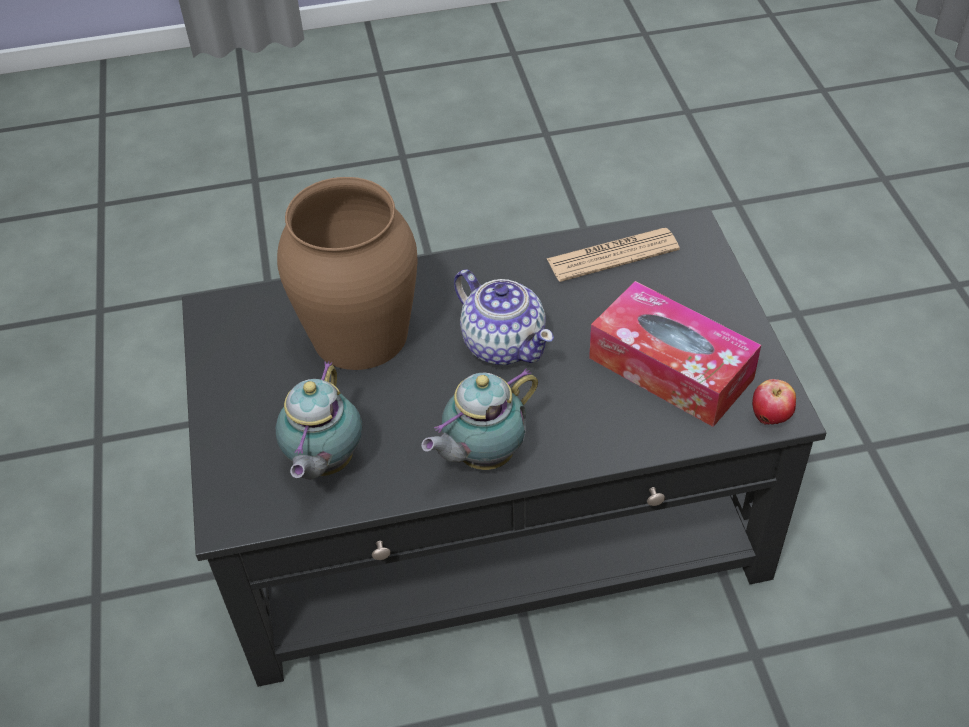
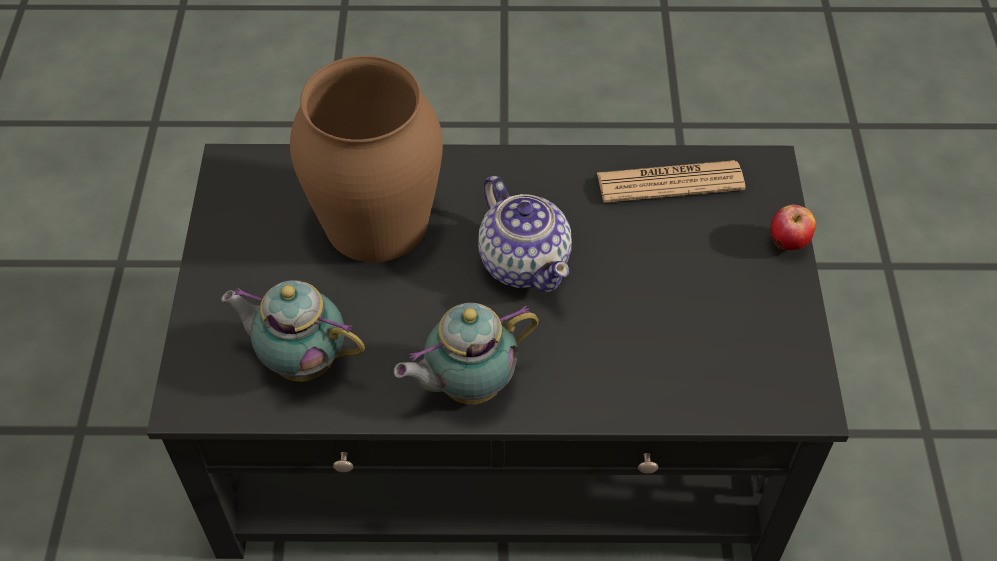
camera: 10 degrees right, 5 degrees up
(324, 464) = (301, 360): teapot -> teapot turned 90 degrees clockwise
(670, 368) = (697, 326): tissue box -> none
(770, 418) = (791, 406): apple -> apple (788, 244)

